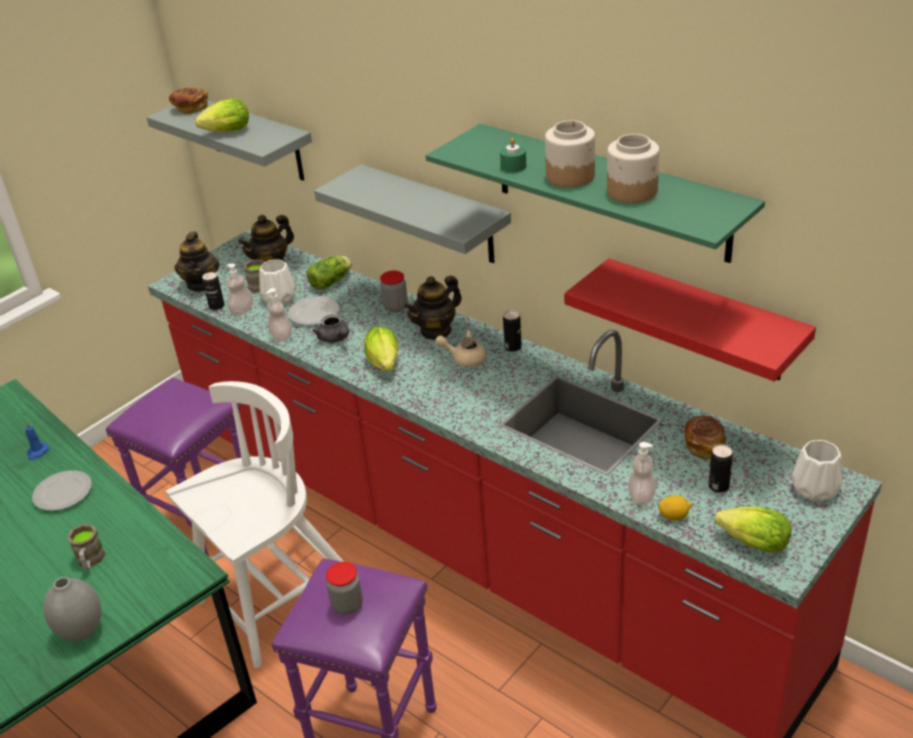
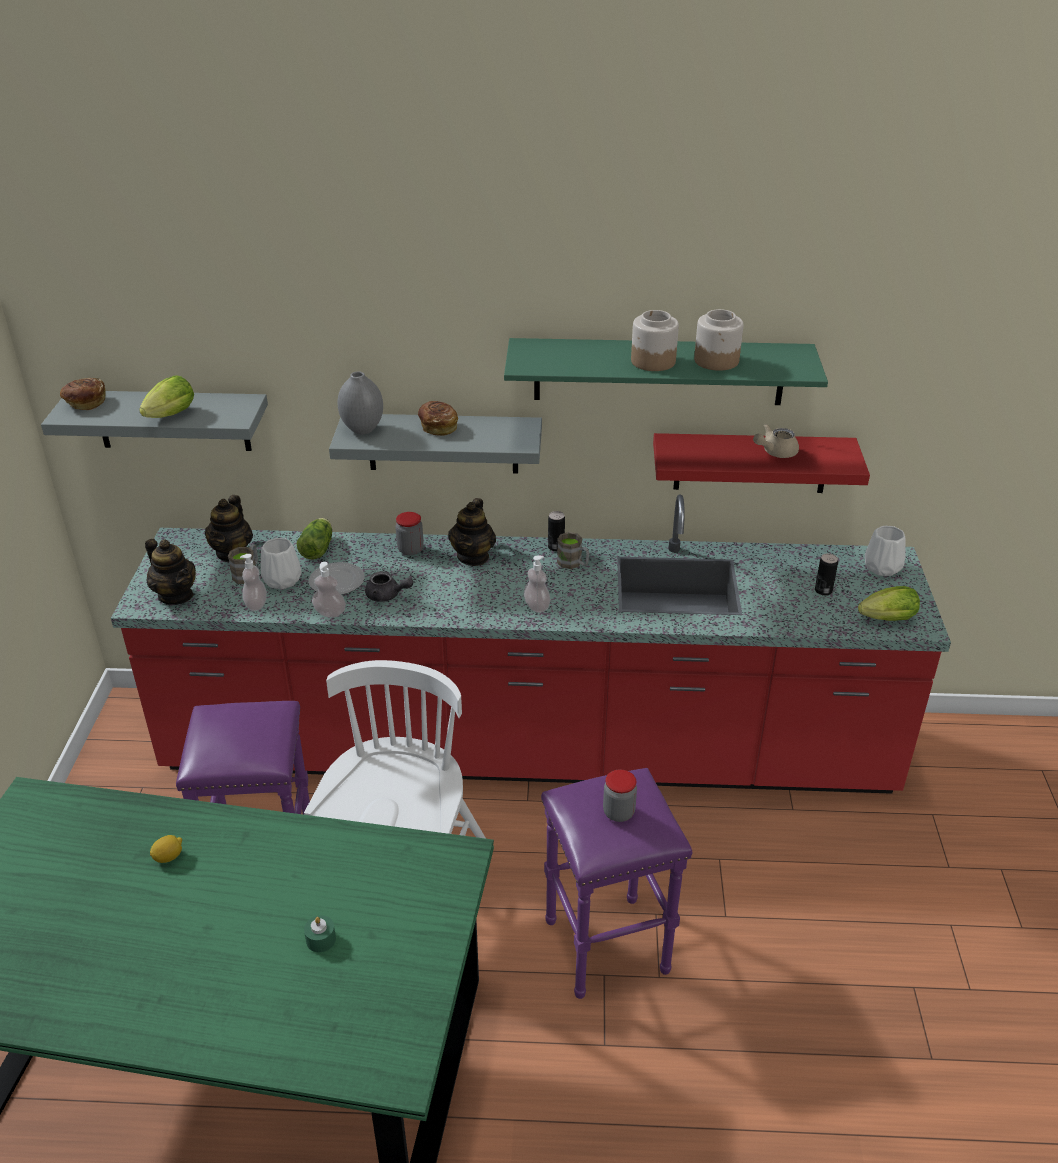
camera: 40 degrees left, 0 degrees up
(37, 452) = (148, 832): blue candle -> none
(64, 493) = (232, 854): plate -> none
(82, 631) = (415, 956): grey vase -> grey vase (363, 429)
(90, 561) = (344, 897): brown mug -> brown mug (573, 564)
(217, 306) = (222, 610): can -> none
(385, 365) = (463, 601): lettuce -> none
(464, 358) = (526, 570): beige teapot -> beige teapot (775, 452)
(513, 166) = (596, 365): green candle -> green candle (321, 939)
(641, 497) = (783, 620): soap dispenser -> soap dispenser (536, 606)
(674, 516) = (819, 623): lemon -> lemon (169, 857)
(704, 445) = (781, 566): bread -> bread (438, 427)

